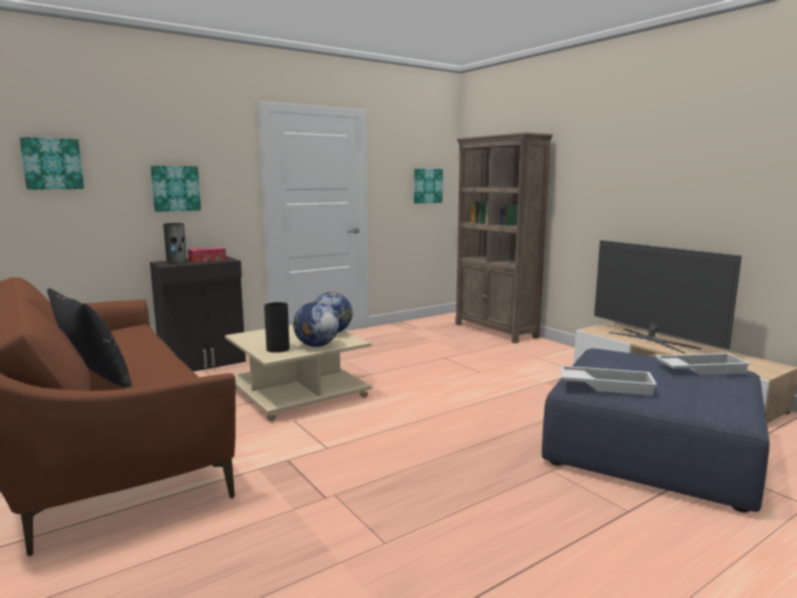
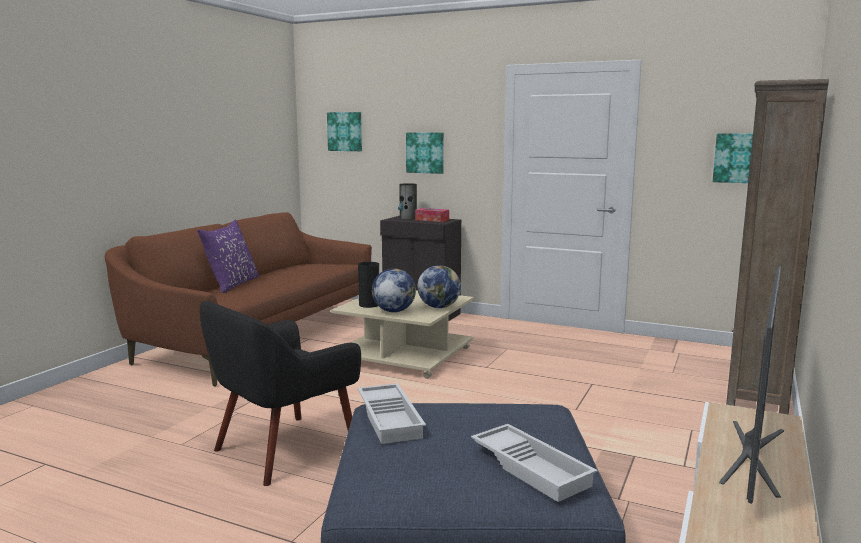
camera: 60 degrees right, 0 degrees up
(94, 379) = (232, 284): black pillow -> purple pillow
(453, 485) = (283, 449): none -> black armchair

